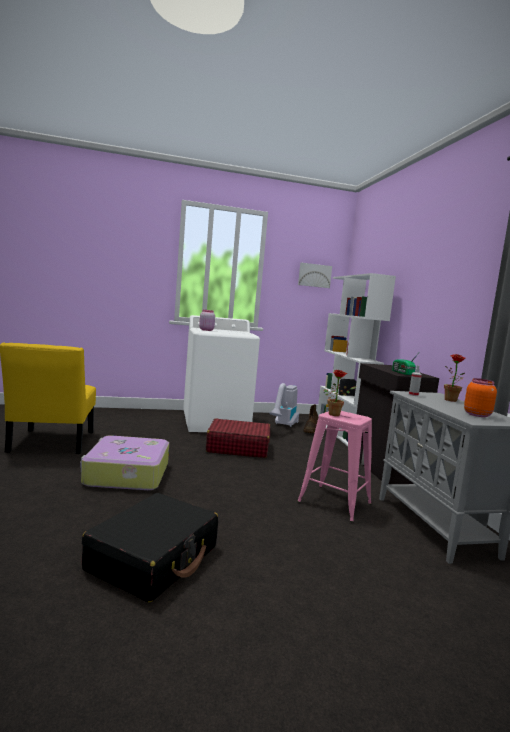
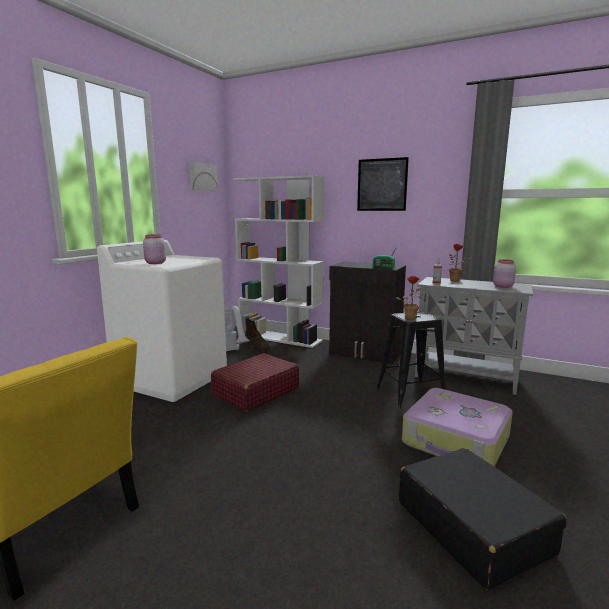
camera: 50 degrees left, 5 degrees up
(126, 474) = (252, 485): suitcase -> suitcase (456, 441)
(334, 502) = (410, 395): pink stool -> black stool
(437, 284) = (382, 185): none -> picture
(477, 414) = (502, 286): orange jar -> pink jar

